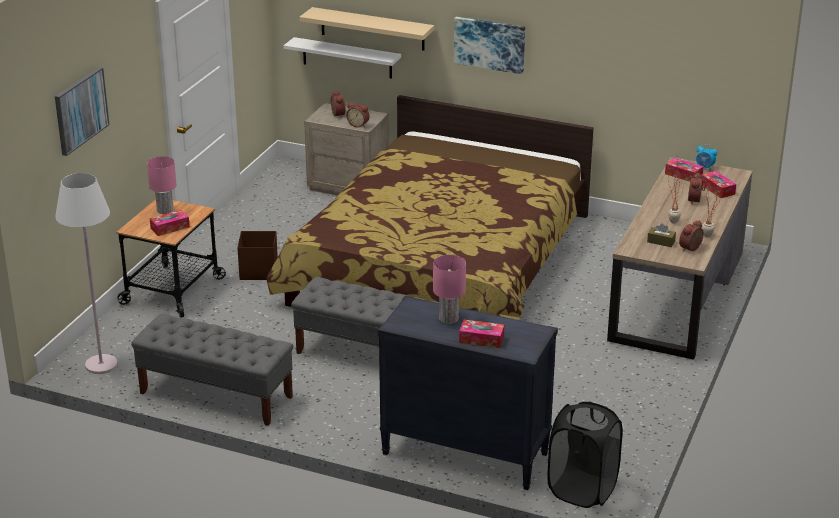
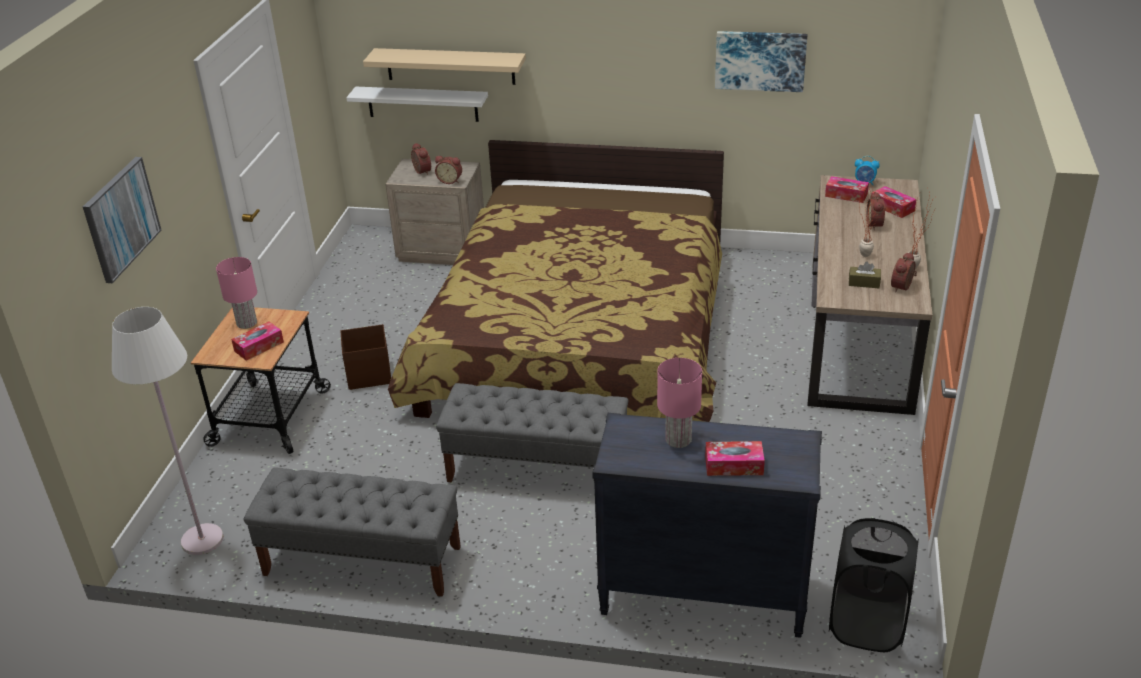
camera: 10 degrees left, 5 degrees up
(489, 44) = (594, 68): picture -> picture (760, 60)

